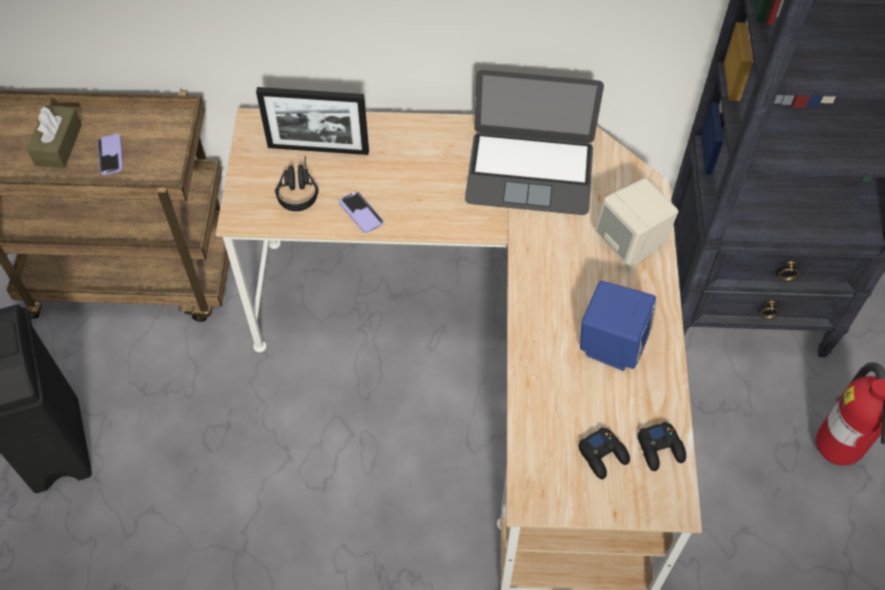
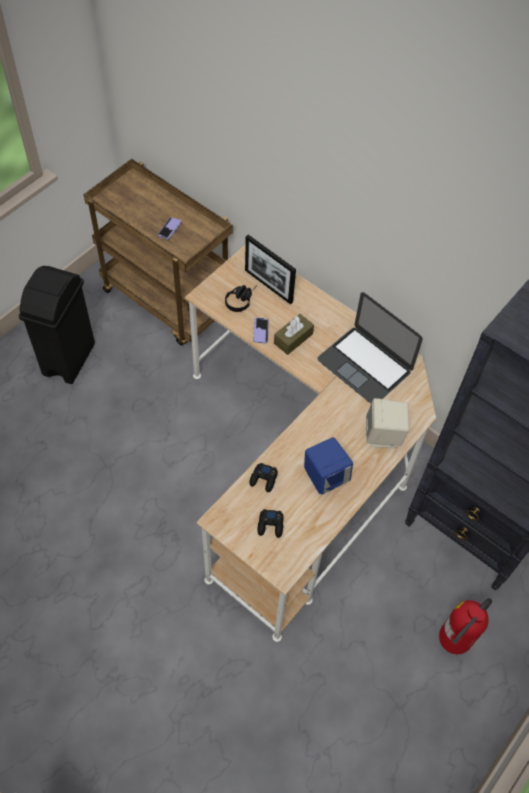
camera: 35 degrees right, 0 degrees up
(58, 145) = (151, 209): brown tissue box -> brown tissue box (293, 338)
(660, 449) = (301, 543): black game controller -> black game controller (263, 479)

